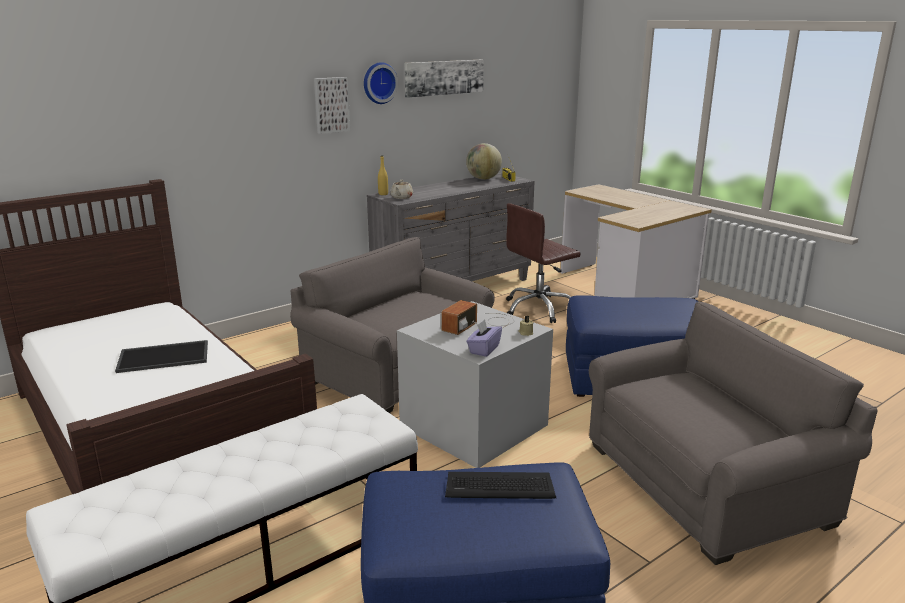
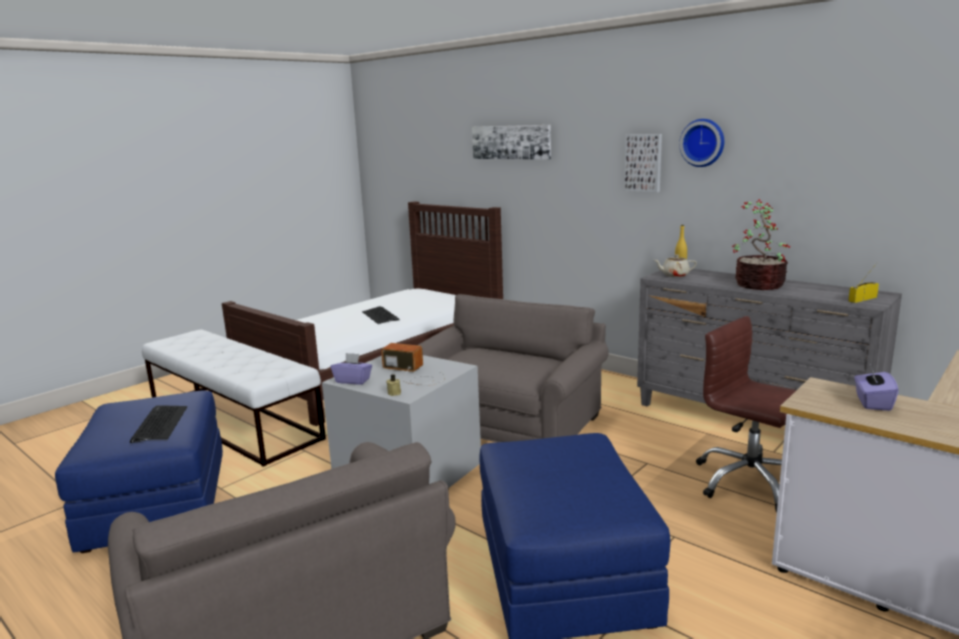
camera: 80 degrees right, 5 degrees down
(164, 356) = (380, 316): tray -> keyboard
(443, 77) = (804, 140): picture -> picture (511, 142)
(453, 187) = (758, 284): none -> potted plant
(483, 179) = (836, 290): globe -> none
(638, 215) = (872, 402): none -> purple tissue box

